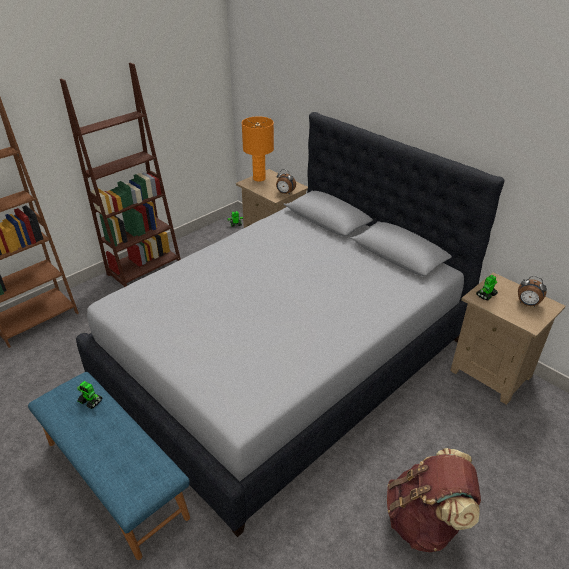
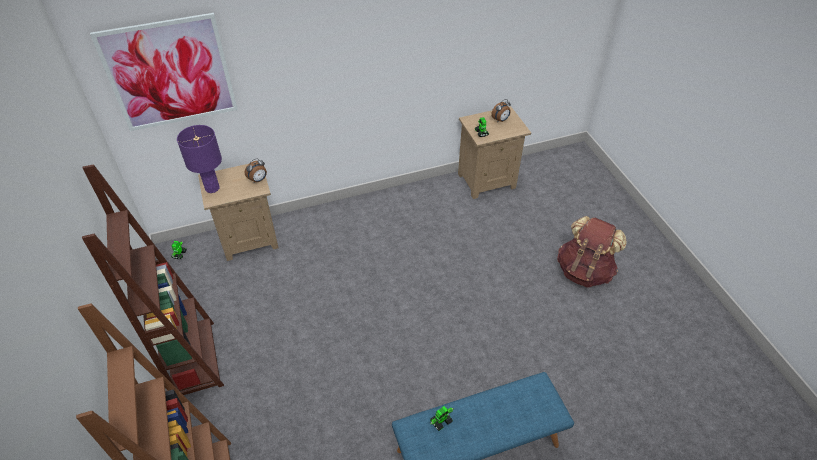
camera: 65 degrees left, 10 degrees up
(259, 178) = (212, 188): orange table lamp -> purple table lamp
(272, 66) = (169, 73): none -> picture
(285, 360) = (408, 287): grey bed -> none

